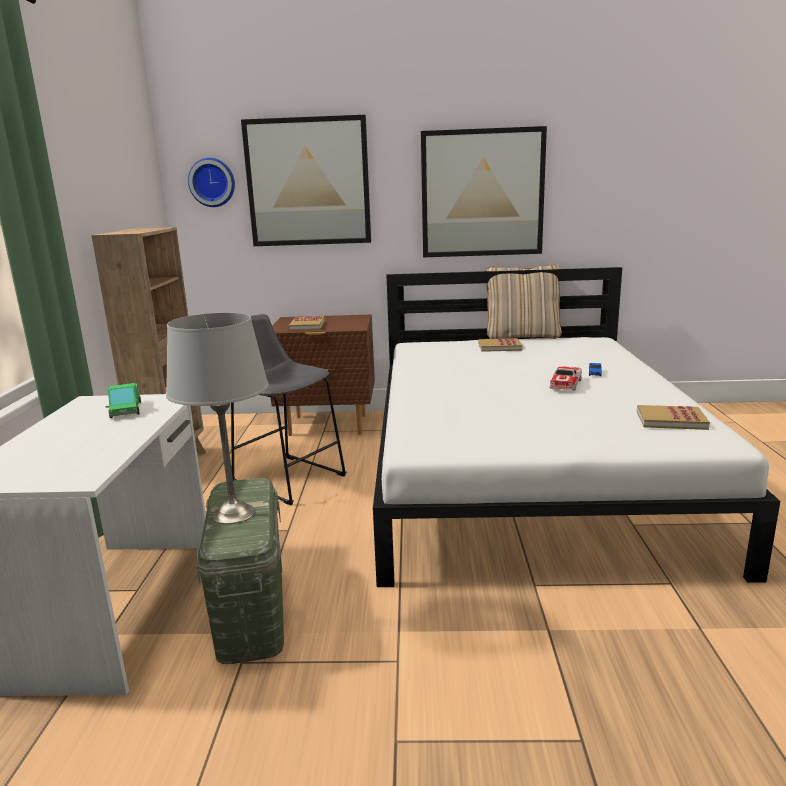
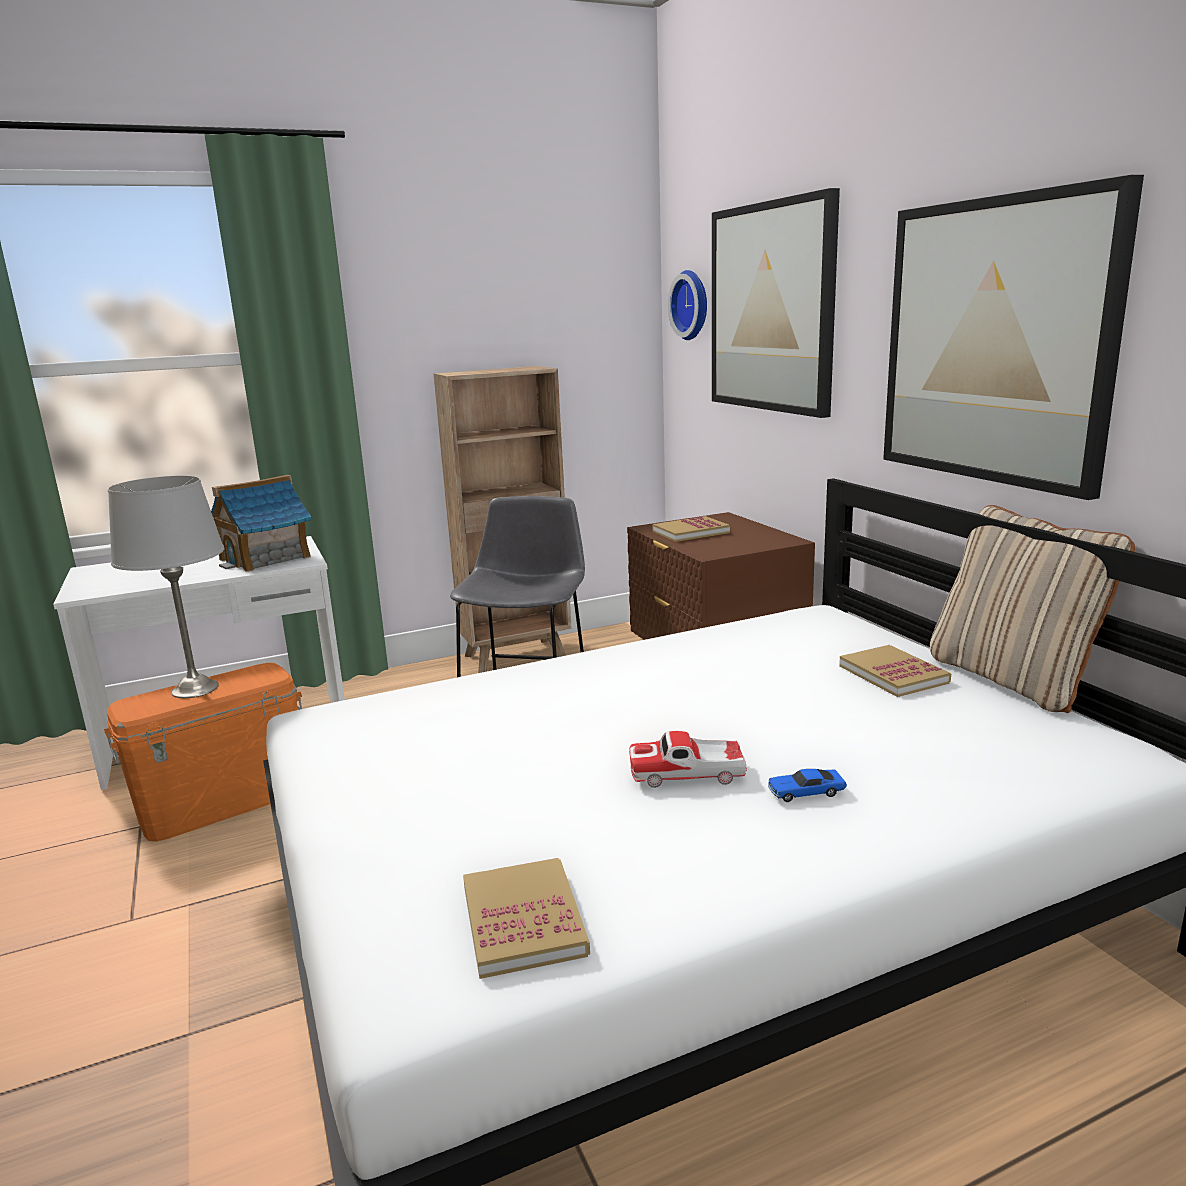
camera: 65 degrees right, 0 degrees up
(126, 410) = (265, 558): toy truck -> toy house
(251, 612) = (224, 802): green storage box -> orange storage box

